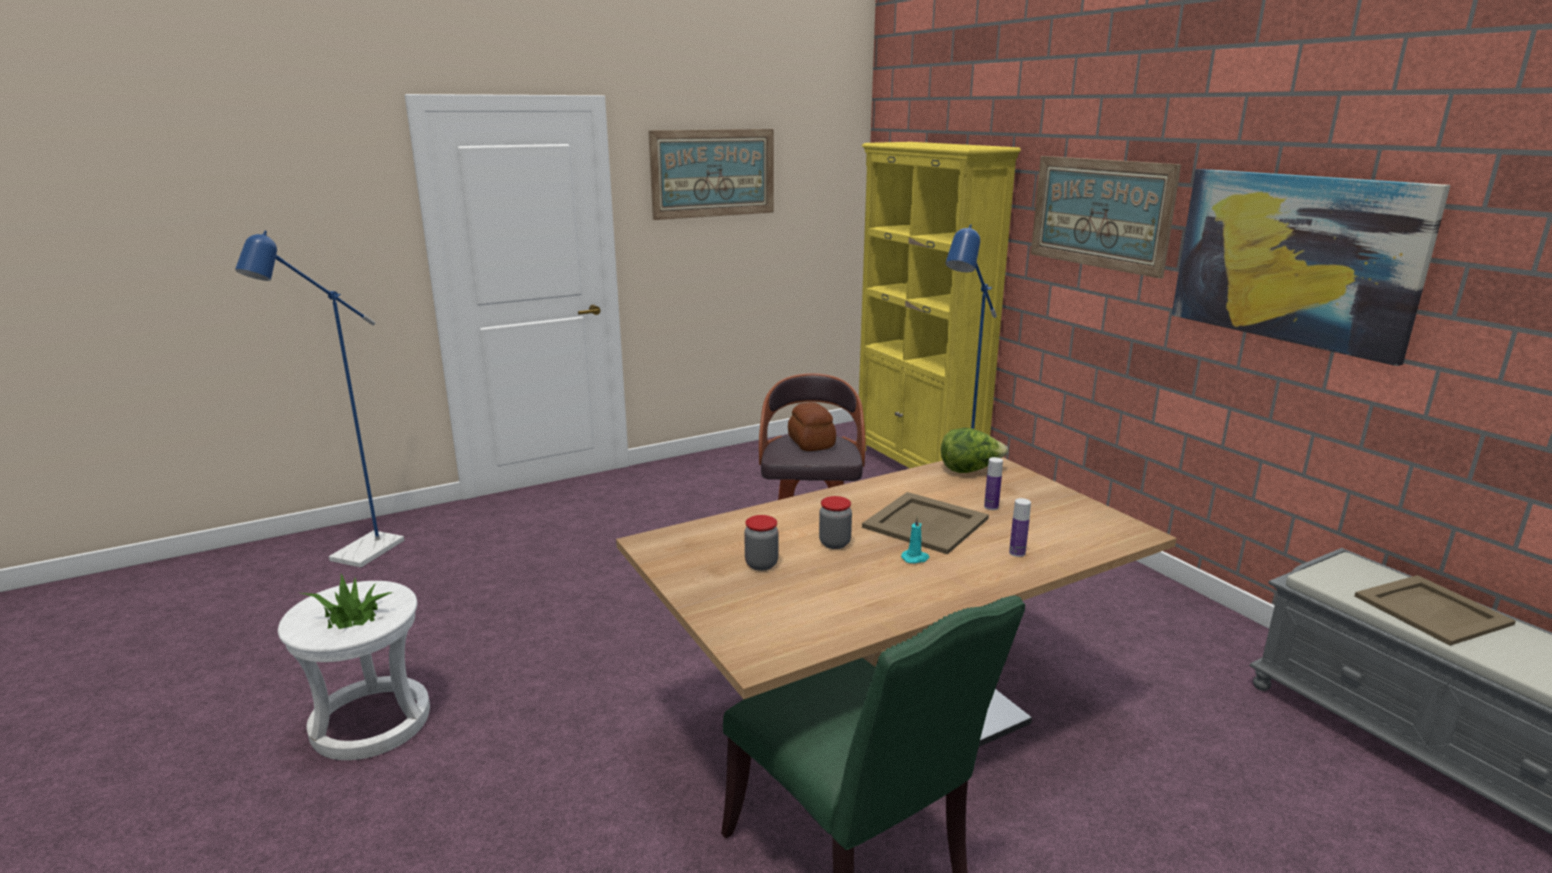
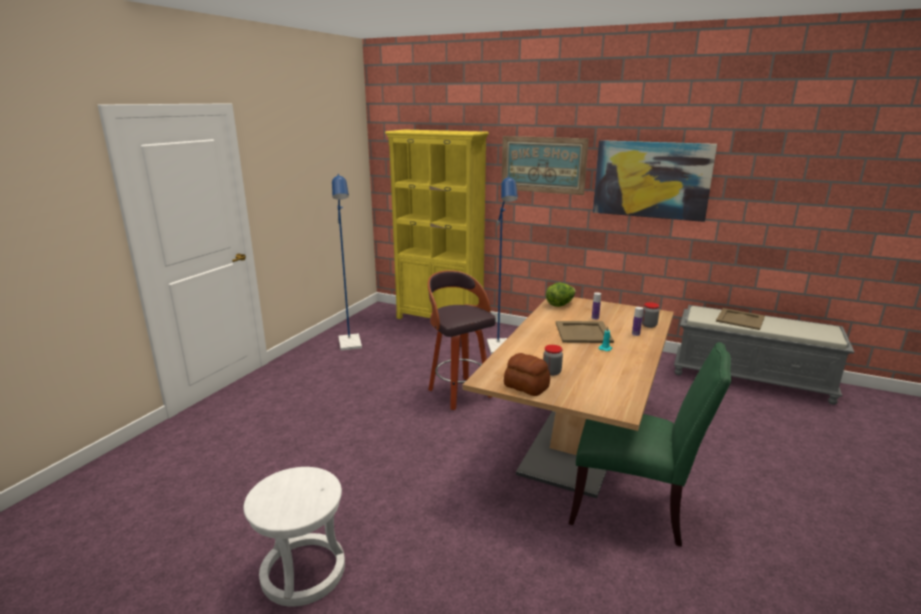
camera: 35 degrees left, 0 degrees up
(351, 616) = (300, 496): potted plant -> none
(358, 556) = (133, 482): blue floor lamp -> blue floor lamp (350, 345)
(713, 173) = (296, 154): picture -> none
(811, 443) = (458, 311): bread -> bread (526, 387)
(834, 543) = (564, 353): jar -> jar (649, 325)

